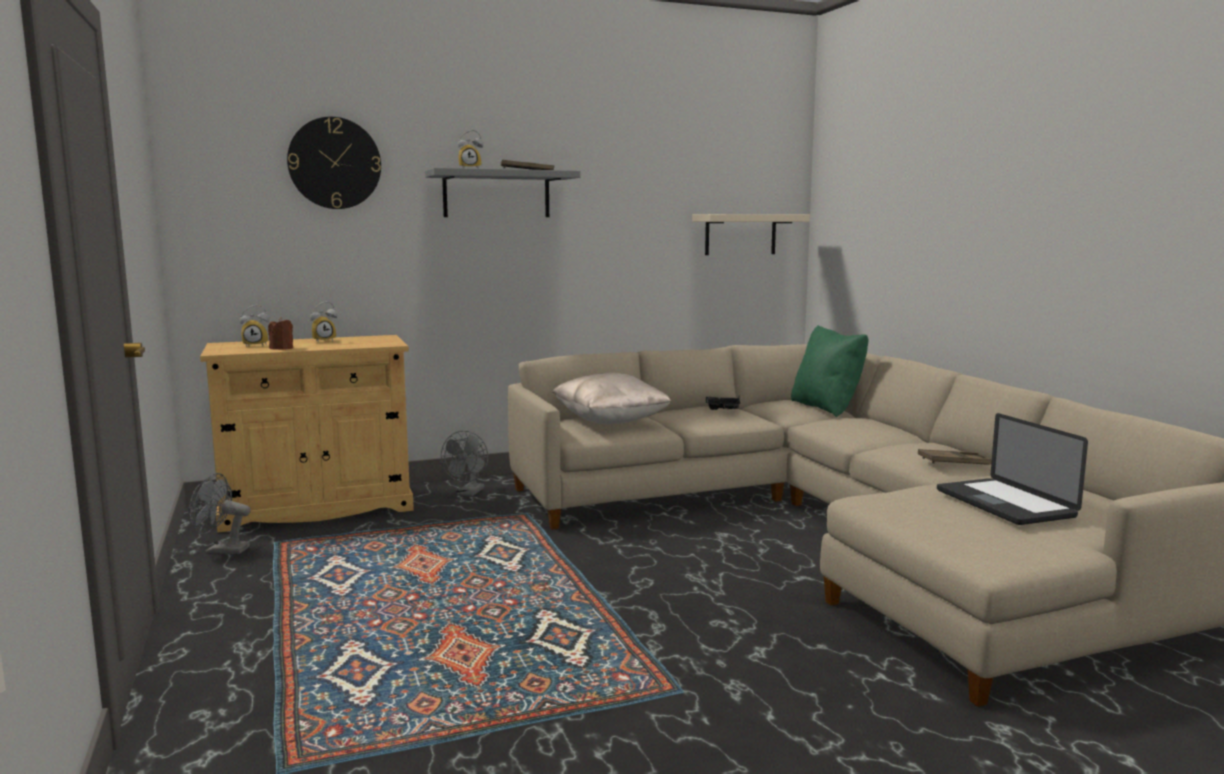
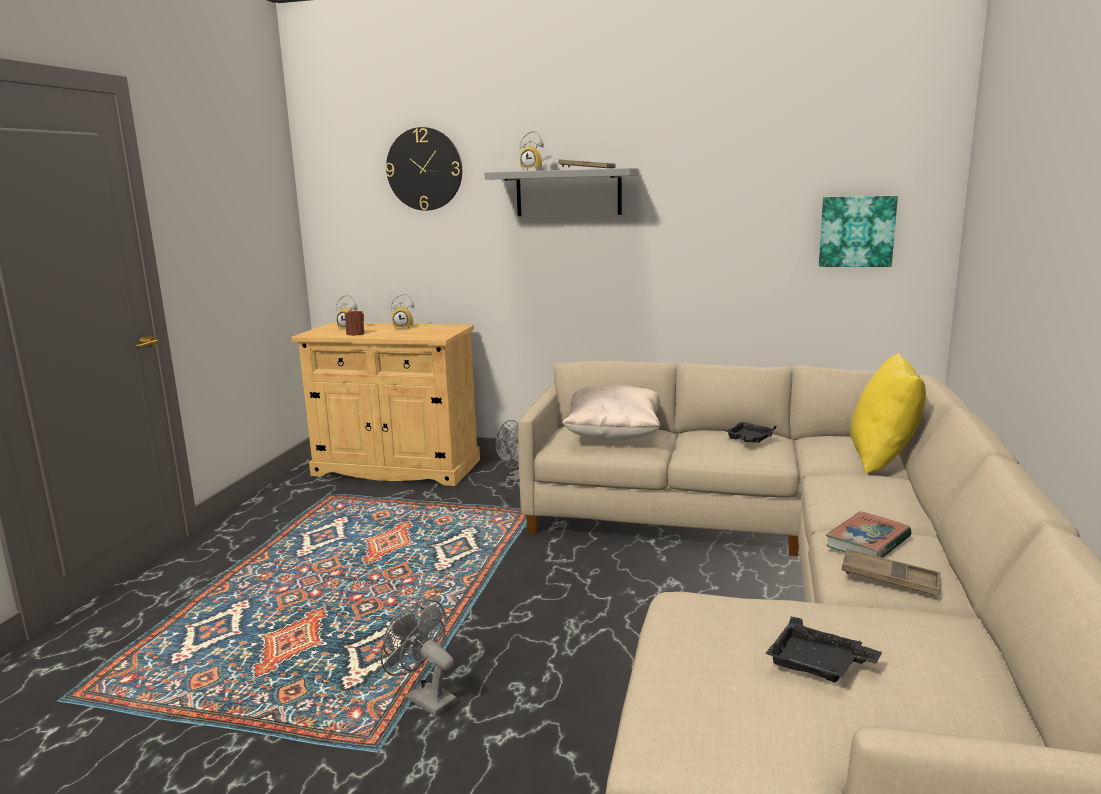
camera: 35 degrees right, 5 degrees up
(221, 550) = (291, 492): grey fan -> grey fan (424, 698)
(740, 234) = (856, 231): beige shelf -> picture
(827, 408) = (882, 458): green pillow -> yellow pillow
(909, 449) = (868, 542): none -> book
(1004, 503) = (818, 665): laptop -> black tray

